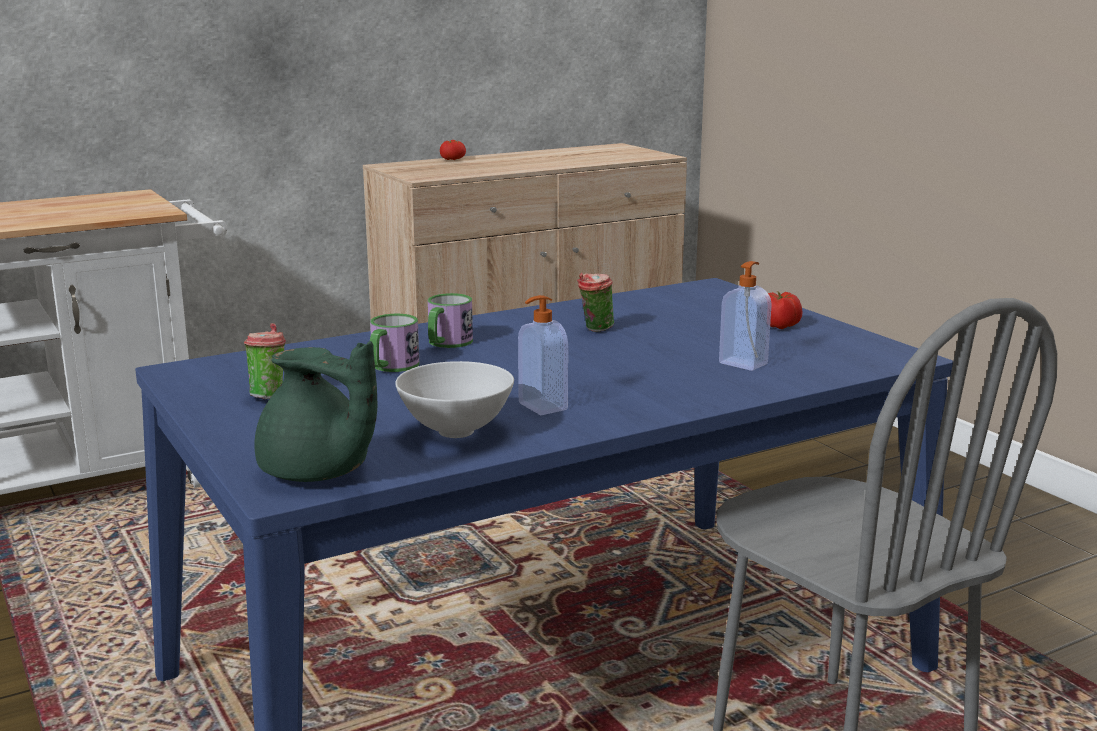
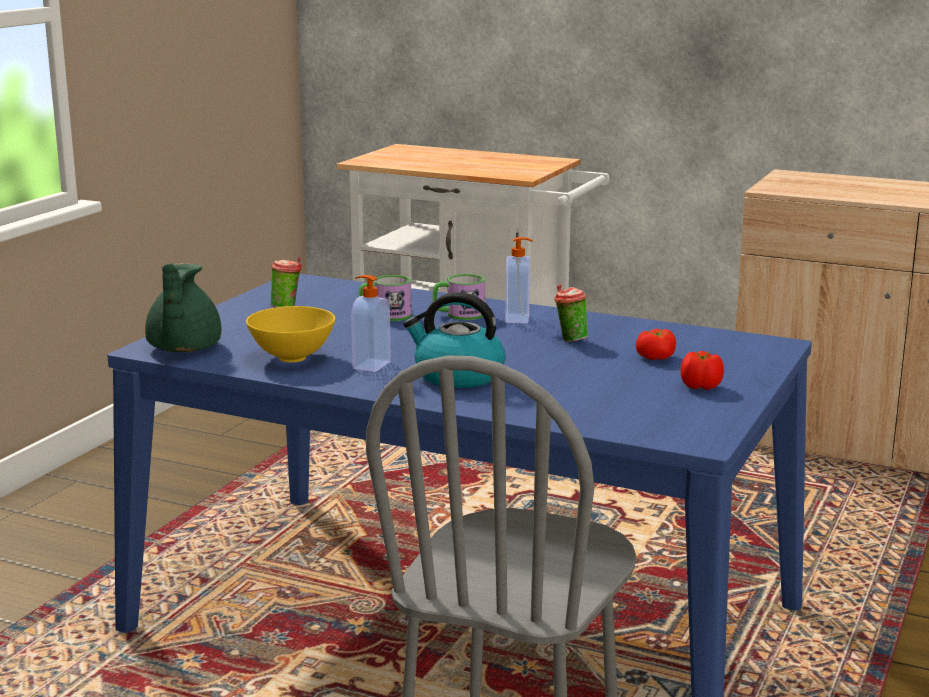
camera: 55 degrees right, 0 degrees up
(453, 159) = (866, 179): tomato -> tomato (656, 358)
(457, 431) = (292, 358): white bowl -> yellow bowl
(630, 385) = (457, 376): none -> kettle
(744, 363) = (572, 395): soap dispenser -> soap dispenser (518, 319)

